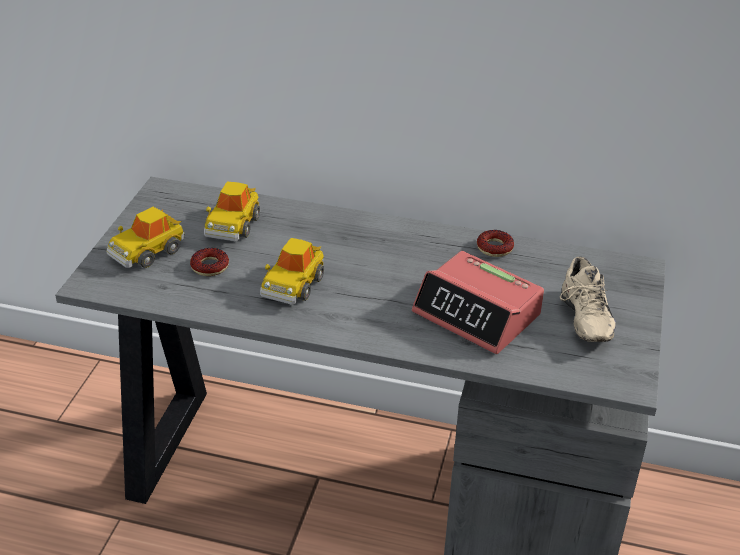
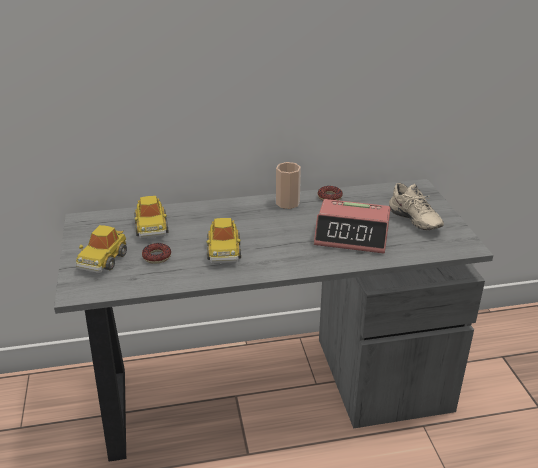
camera: 25 degrees left, 5 degrees down
(429, 240) = (287, 203): none -> cup

